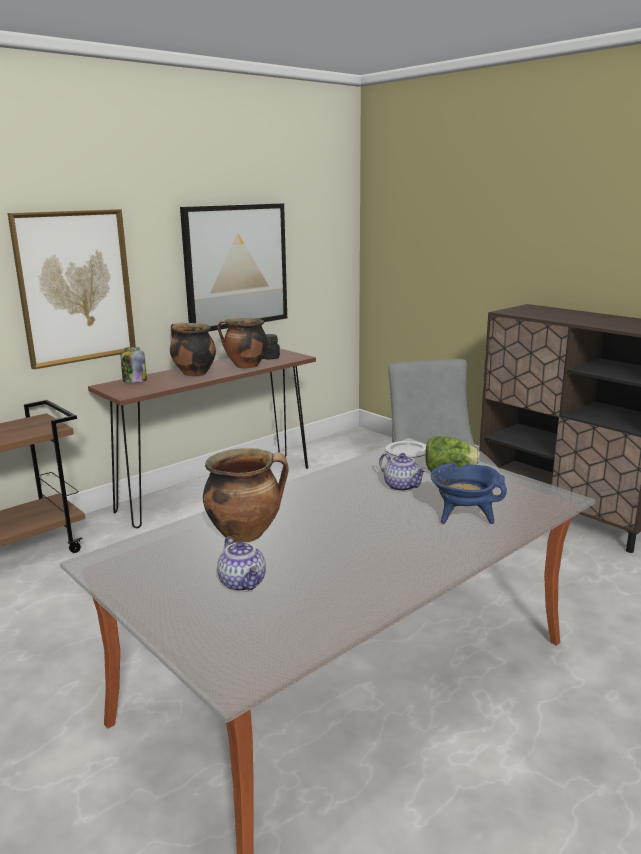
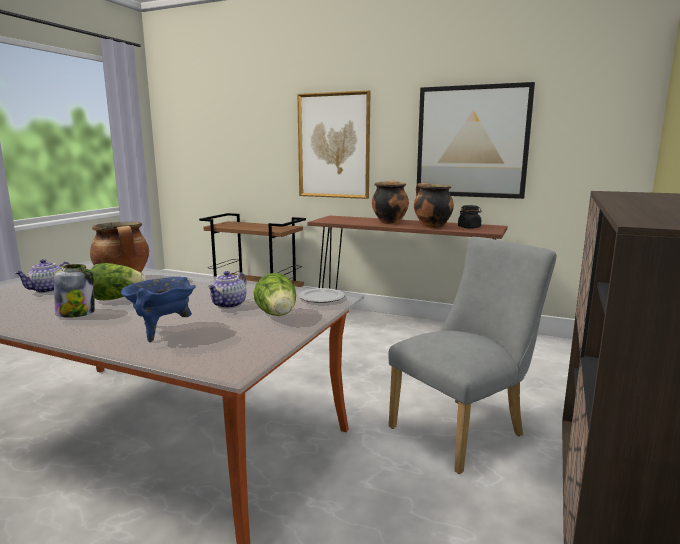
camera: 65 degrees right, 5 degrees down
(134, 381) = (351, 218): jar -> jar (76, 313)
(331, 537) = (117, 298): none -> lettuce

